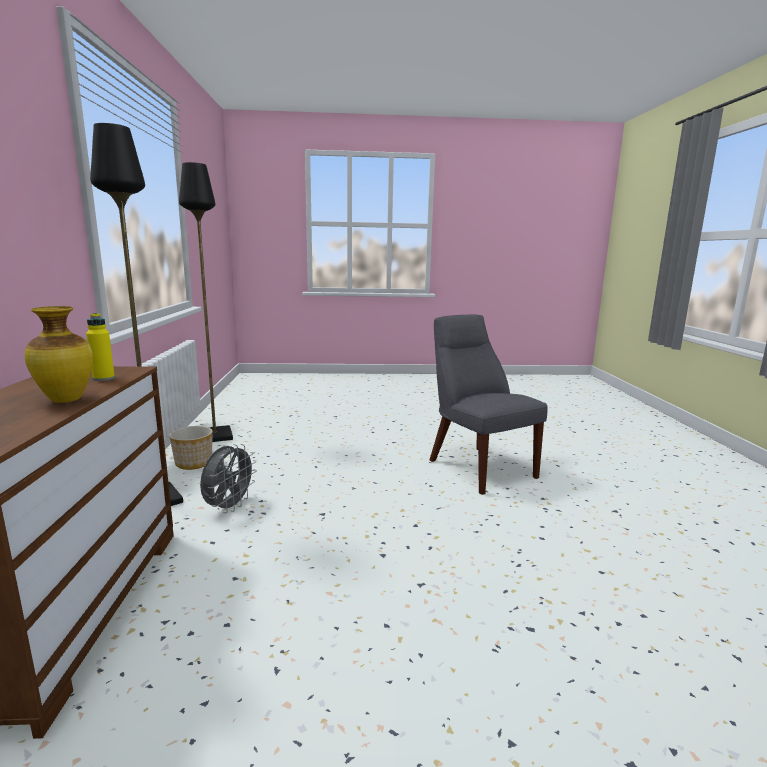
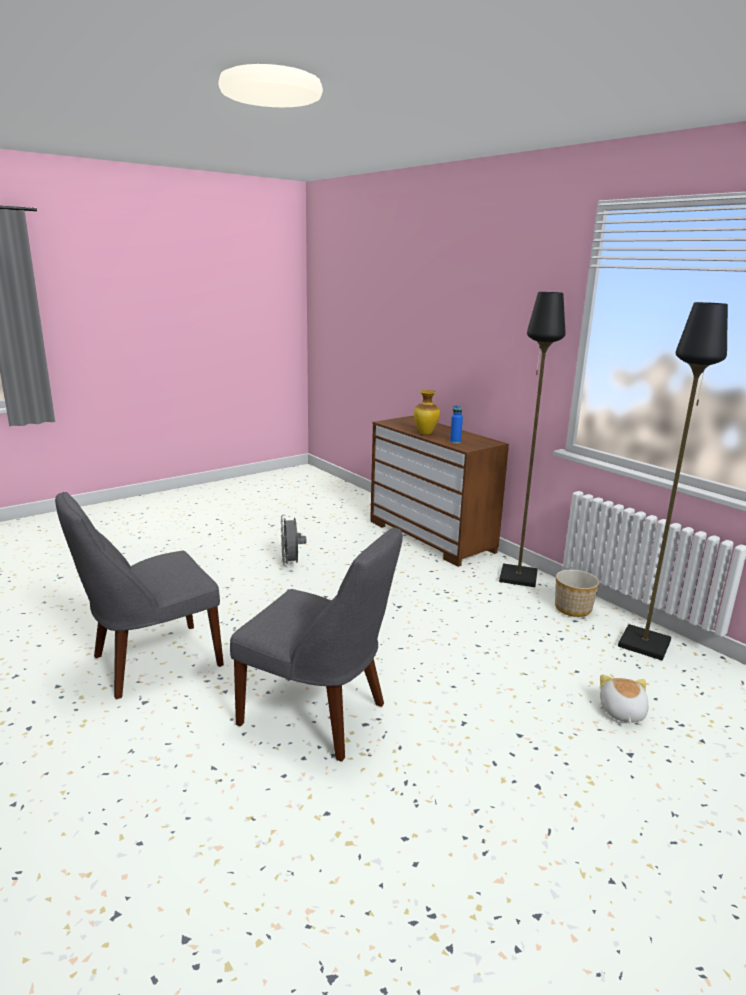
camera: 145 degrees right, 5 degrees up
(103, 378) = (455, 442): yellow bottle -> blue bottle
(229, 507) = (466, 589): grey fan -> grey fan (291, 564)
(306, 424) = (621, 712): none -> plush toy
(618, 543) = (151, 662): none -> grey chair

